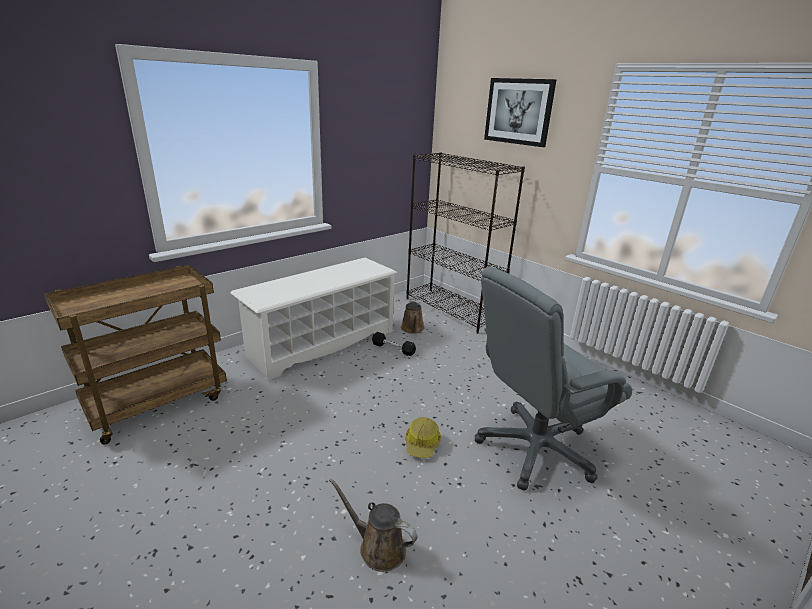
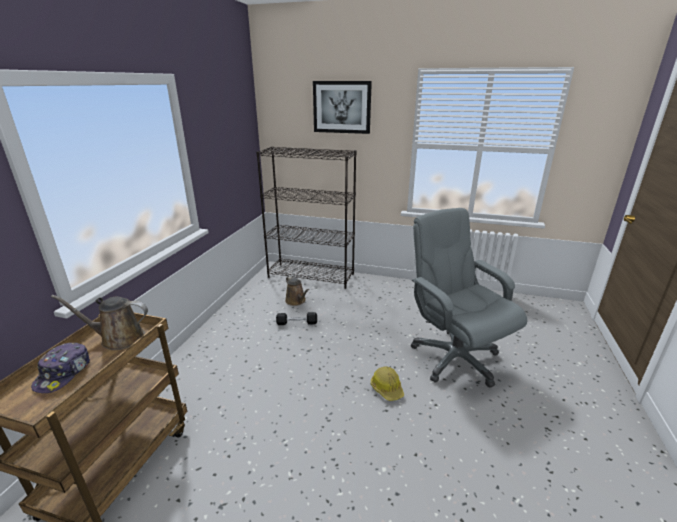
camera: 30 degrees left, 0 degrees up
(117, 298) = (64, 373): none -> cap
(322, 343) = (233, 340): white shoe rack -> none
(378, 547) = (431, 480): brown watering can -> brown watering can (118, 338)
(534, 449) = (454, 358): grey office chair -> grey office chair turned 120 degrees clockwise

